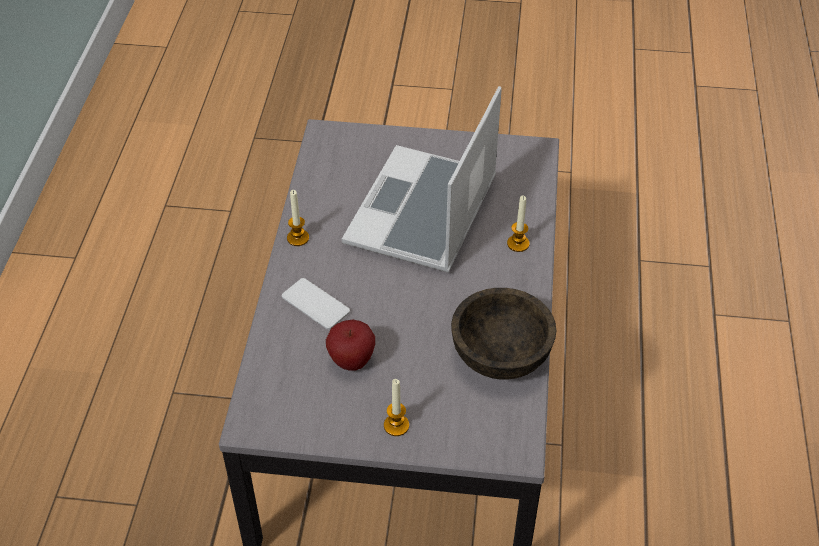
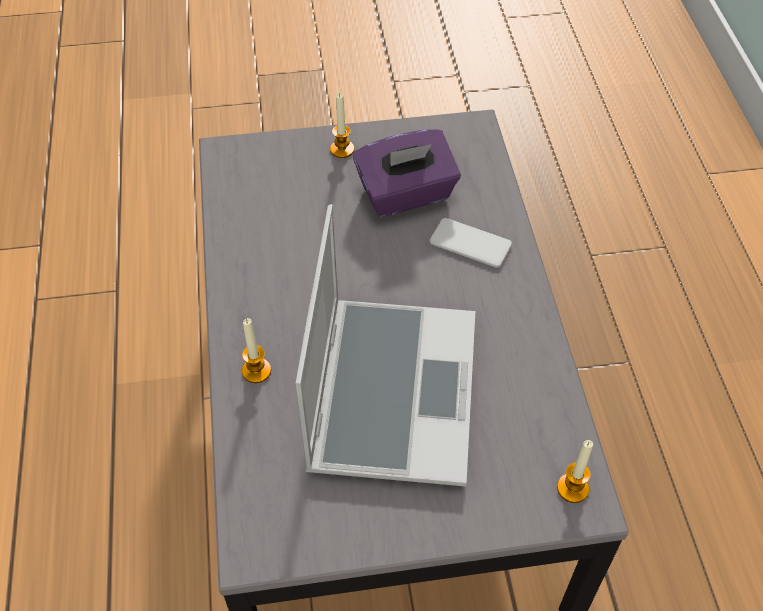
camera: 165 degrees right, 5 degrees up
(298, 238) = (532, 319): candle -> candle (572, 488)
(351, 361) = (406, 195): apple -> purple tissue box
(501, 355) = (254, 231): brown bowl -> none

